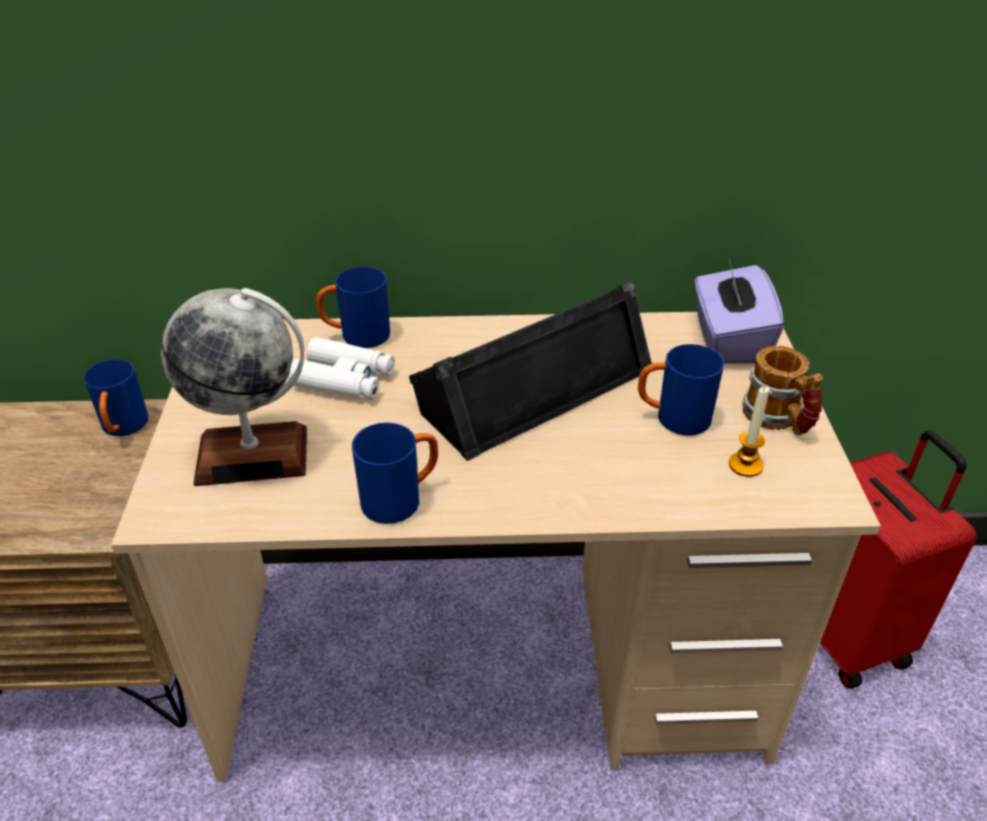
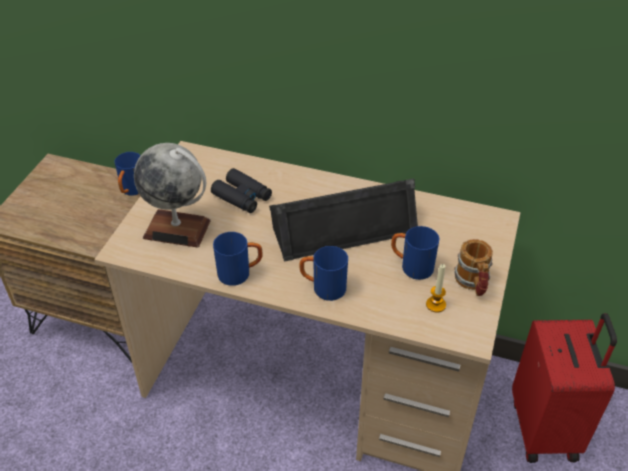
camera: 20 degrees right, 5 degrees up
(344, 380) = (242, 196): white binoculars -> black binoculars
(356, 336) = (260, 171): blue mug -> blue mug (323, 288)
(728, 340) = (476, 225): purple tissue box -> none

